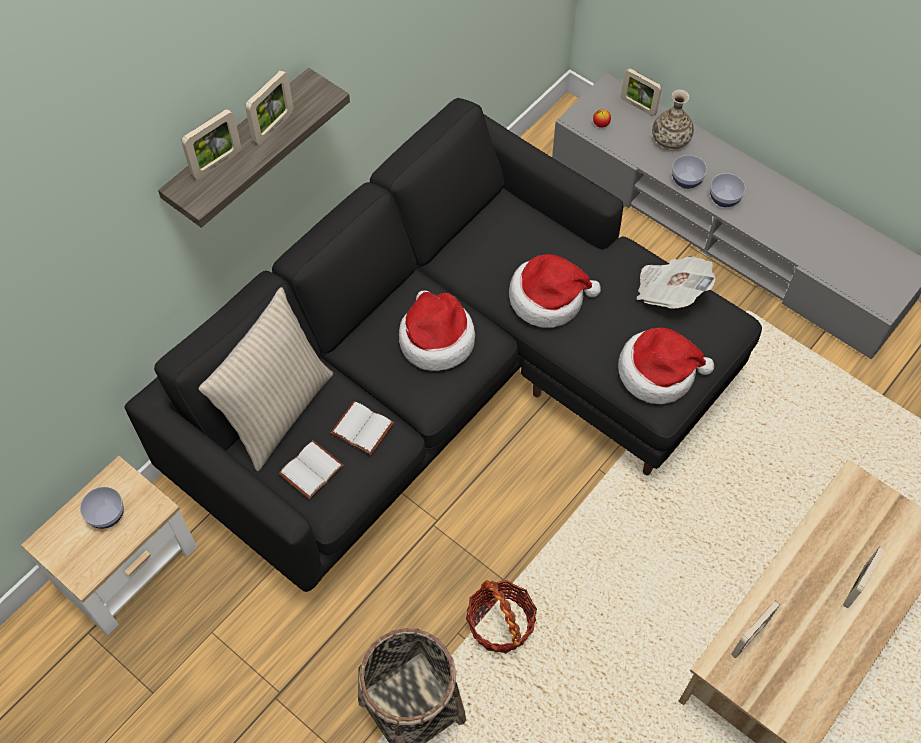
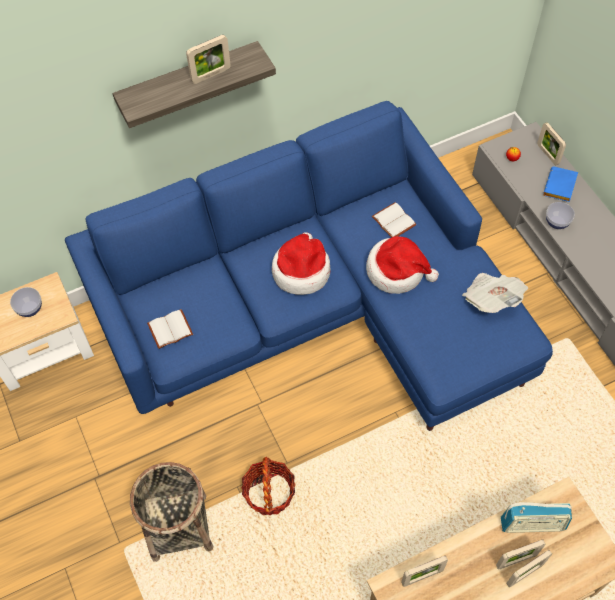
camera: 25 degrees right, 0 degrees up
(217, 164) = (160, 88): picture frame -> picture frame (516, 560)
(277, 411) = (169, 280): beige pillow -> none
(360, 429) = (217, 314): white book -> white book (392, 221)
(448, 387) = (316, 311): black sofa -> blue sofa
(659, 372) = (451, 355): hat -> none
(671, 139) = (560, 187): vase -> blue book
(724, 199) = (579, 246): bowl -> none
(836, 528) = (532, 524): none -> radio

